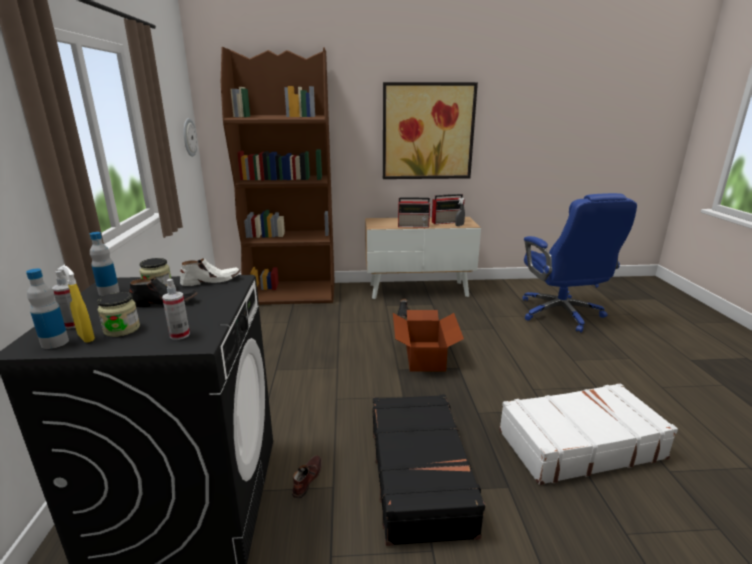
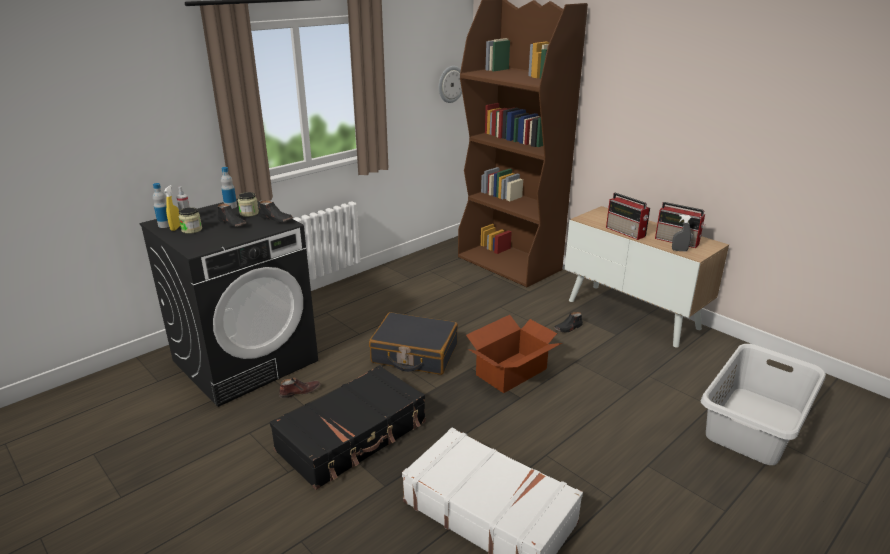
camera: 50 degrees right, 5 degrees up
(179, 335) = (198, 243): spray bottle -> none
(211, 281) = (276, 219): white shoe -> black shoe
(343, 385) = (414, 354): none -> black suitcase
(428, 132) = (691, 116): picture -> none
(561, 314) = (753, 424): blue office chair -> grey laundry basket

